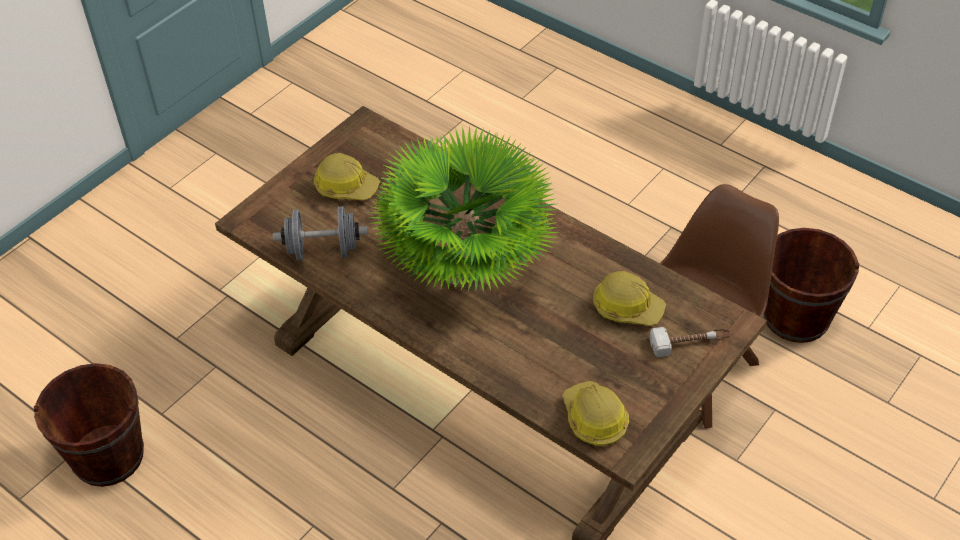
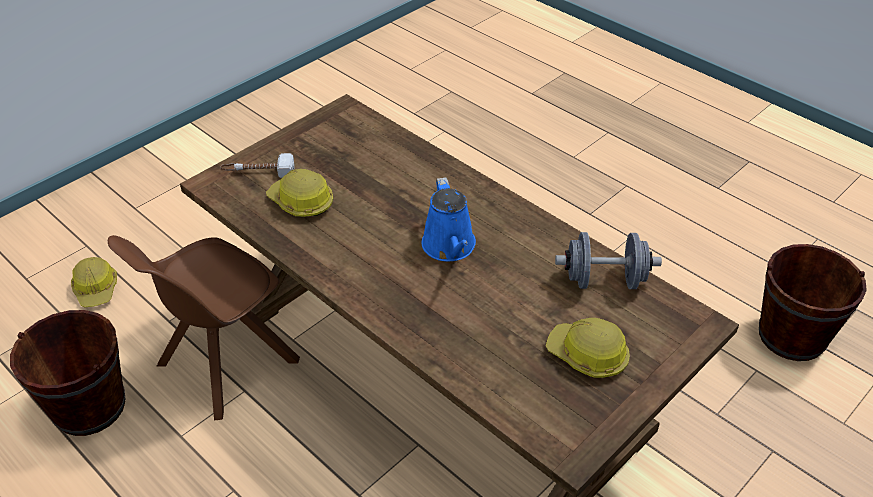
camera: 175 degrees left, 5 degrees down
(466, 270) = (450, 247): potted plant -> blue watering can
(594, 419) = (361, 129): hard hat -> hard hat (96, 289)

